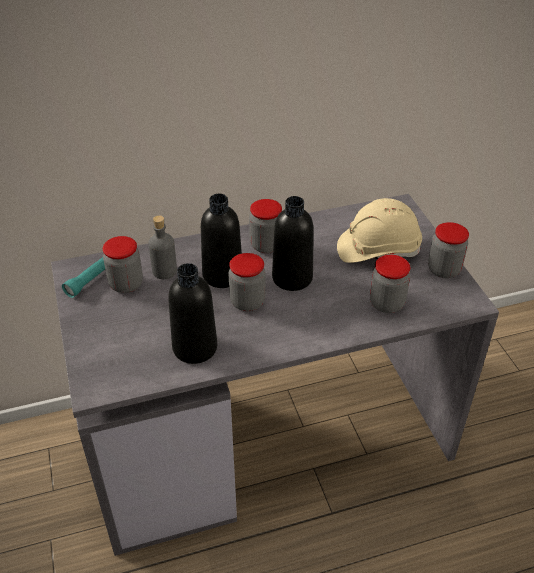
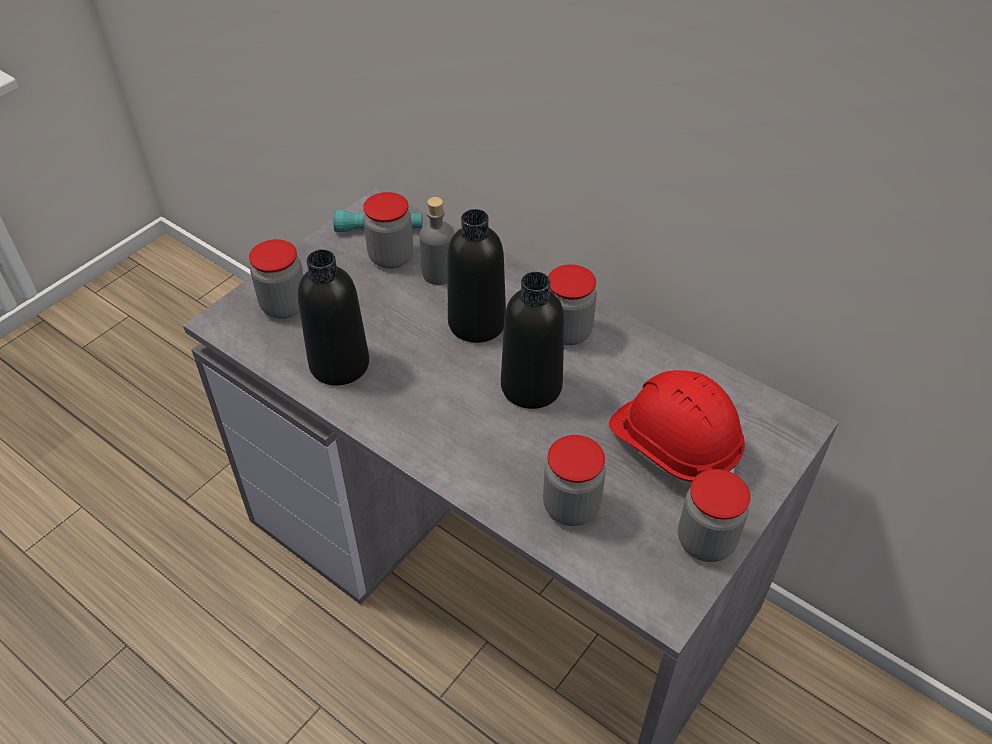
camera: 55 degrees right, 5 degrees up
(247, 302) = (451, 368): jar -> jar (284, 306)
(378, 249) = (673, 445): beige hard hat -> red hard hat

